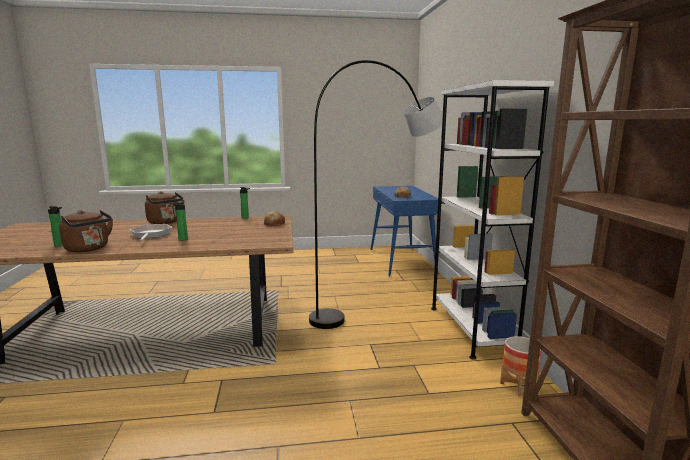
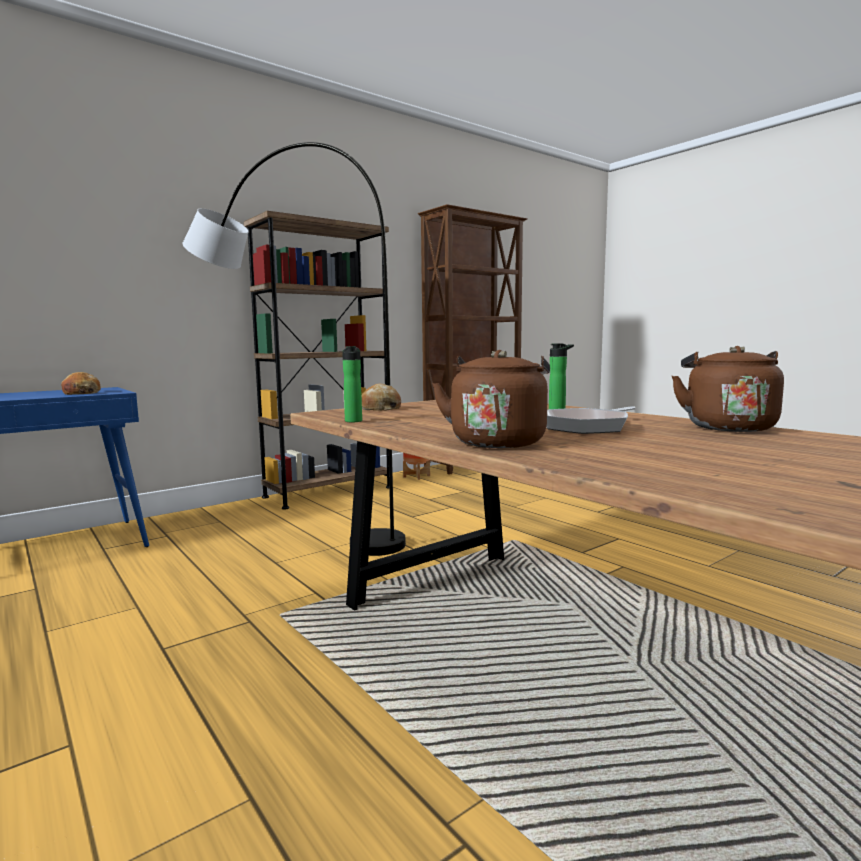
camera: 120 degrees left, 5 degrees down
(60, 245) = (790, 441): bottle -> none
(471, 329) = (329, 492): white bookcase -> brown bookcase

